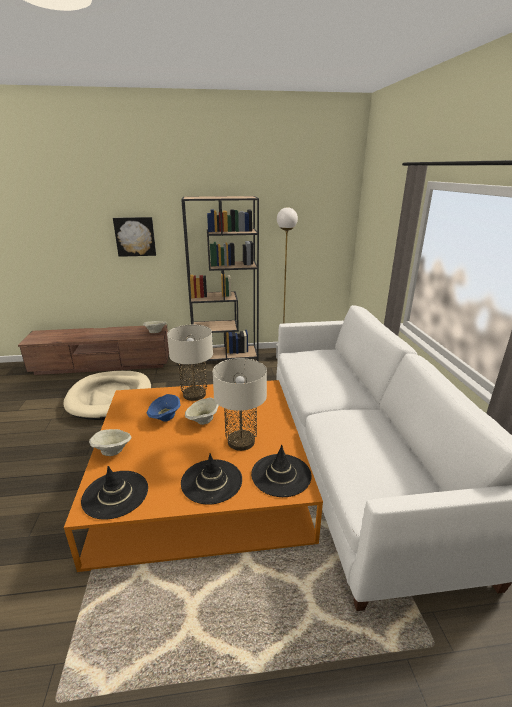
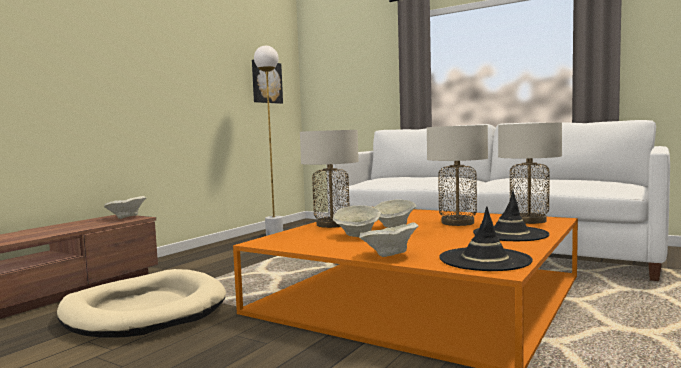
camera: 50 degrees left, 20 degrees down
(135, 236) = (74, 66): picture -> picture (266, 82)
(165, 418) = (358, 235): blue bowl -> beige bowl
(226, 357) = (213, 249): bookcase -> none
(281, 475) = (529, 220): black hat -> table lamp

